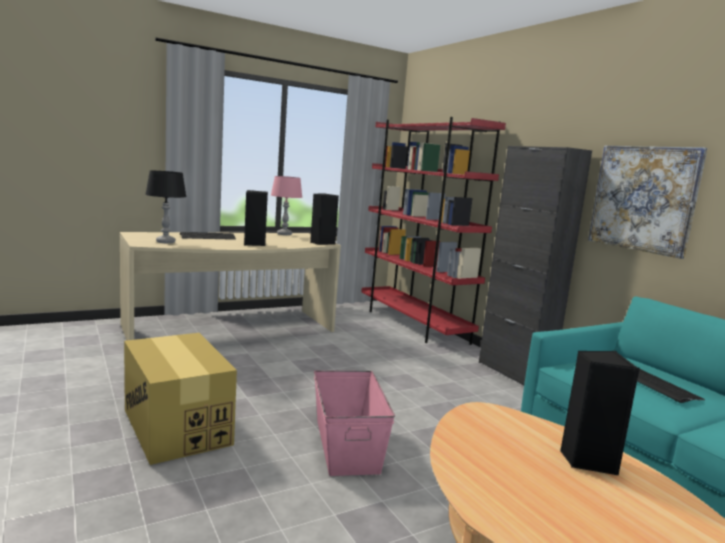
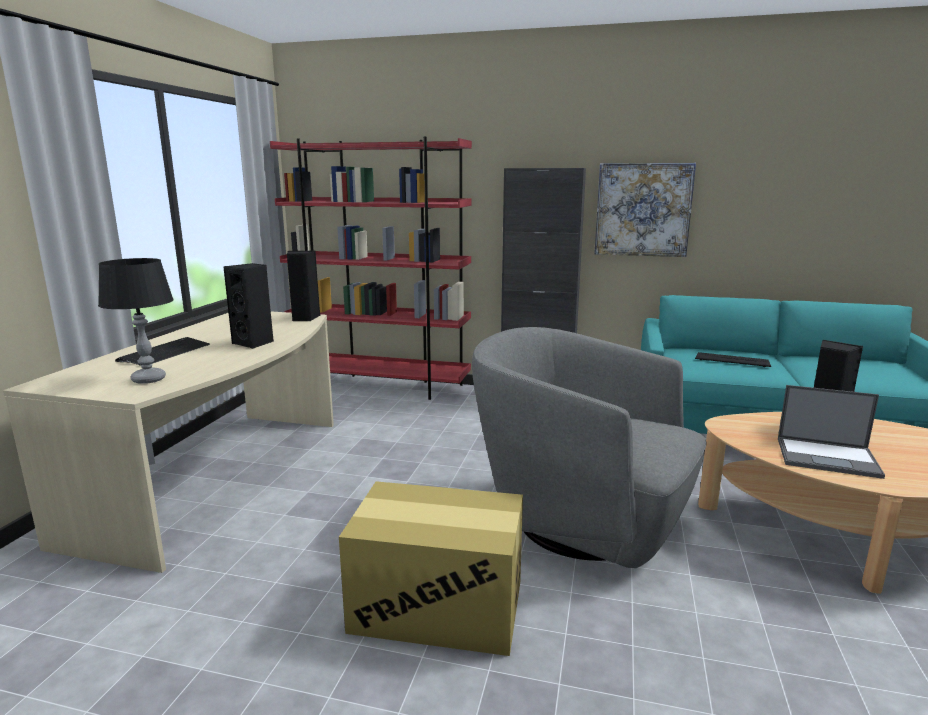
camera: 45 degrees left, 5 degrees up
(284, 234) = (224, 319): pink table lamp -> none
(347, 444) = (580, 520): pink storage box -> grey armchair
(499, 470) = (828, 457): none -> laptop

